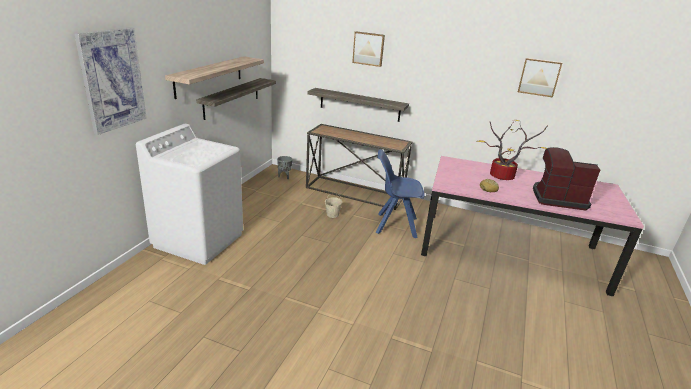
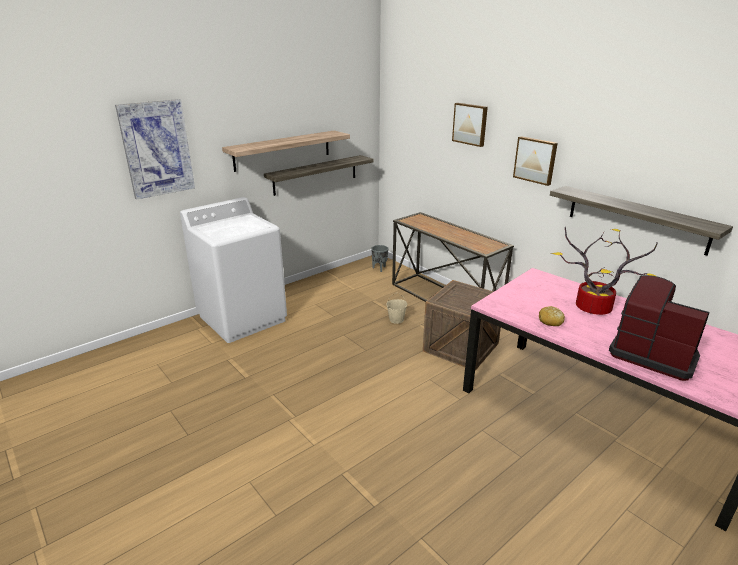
camera: 30 degrees right, 0 degrees up
(359, 104) = (460, 193): shelf -> shelf (636, 219)
(395, 225) = (461, 347): blue chair -> crate
(539, 77) = (683, 170): picture -> picture (535, 160)

